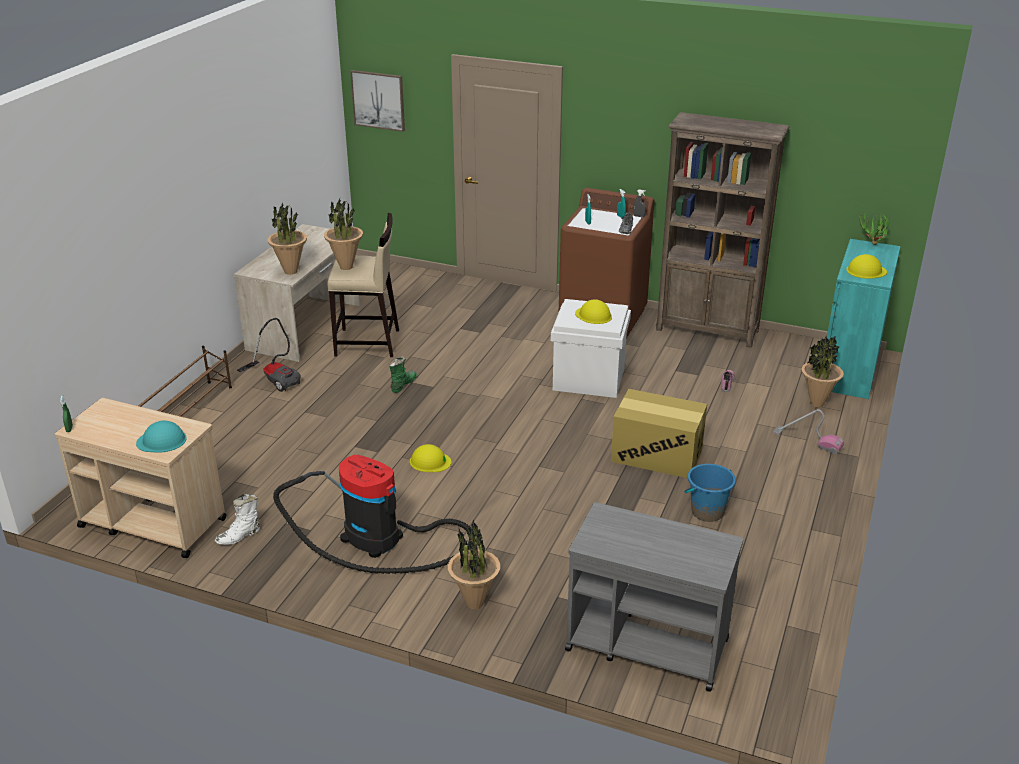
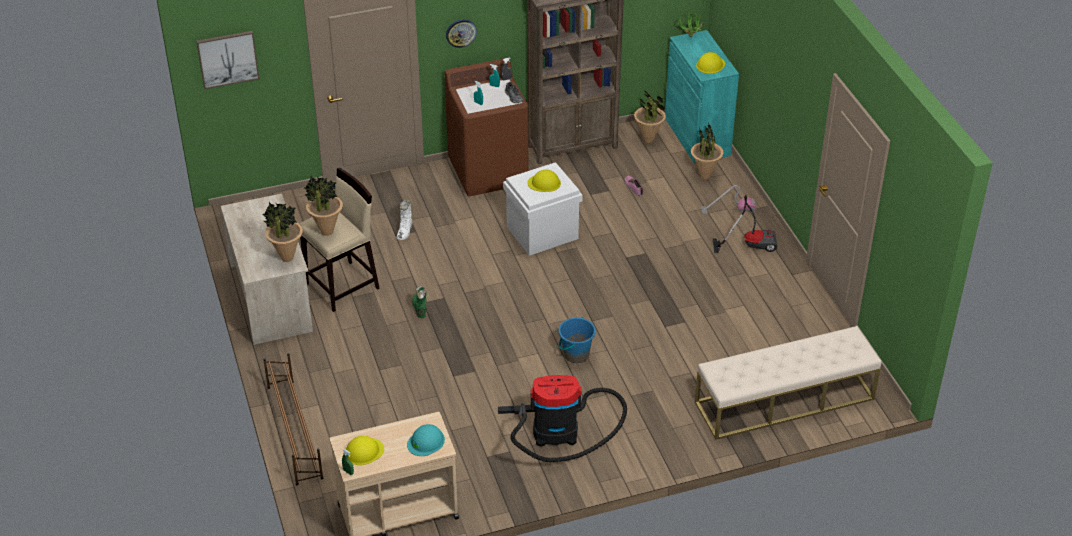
camera: 40 degrees left, 10 degrees up
(239, 536) = (470, 483): white boot -> white boot (405, 231)
(276, 378) = (316, 355): vacuum cleaner -> vacuum cleaner (750, 244)
(430, 461) = (519, 358): yellow hard hat -> yellow hard hat (363, 451)
(475, 603) = (668, 435): potted plant -> potted plant (648, 139)
(607, 149) = (461, 32): none -> wall clock
(646, 644) = (784, 401): grey cart -> beige bench
(657, 455) = (653, 270): cardboard box -> none
(707, 512) = (726, 296): blue bucket -> blue bucket (576, 354)

